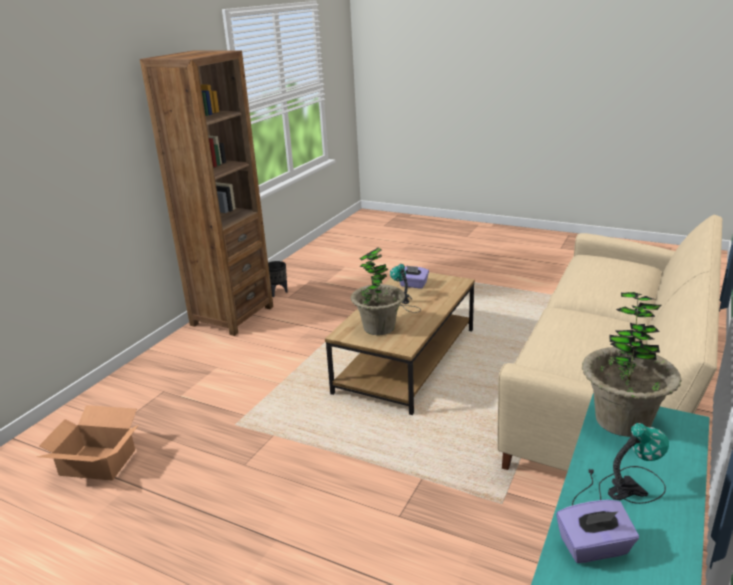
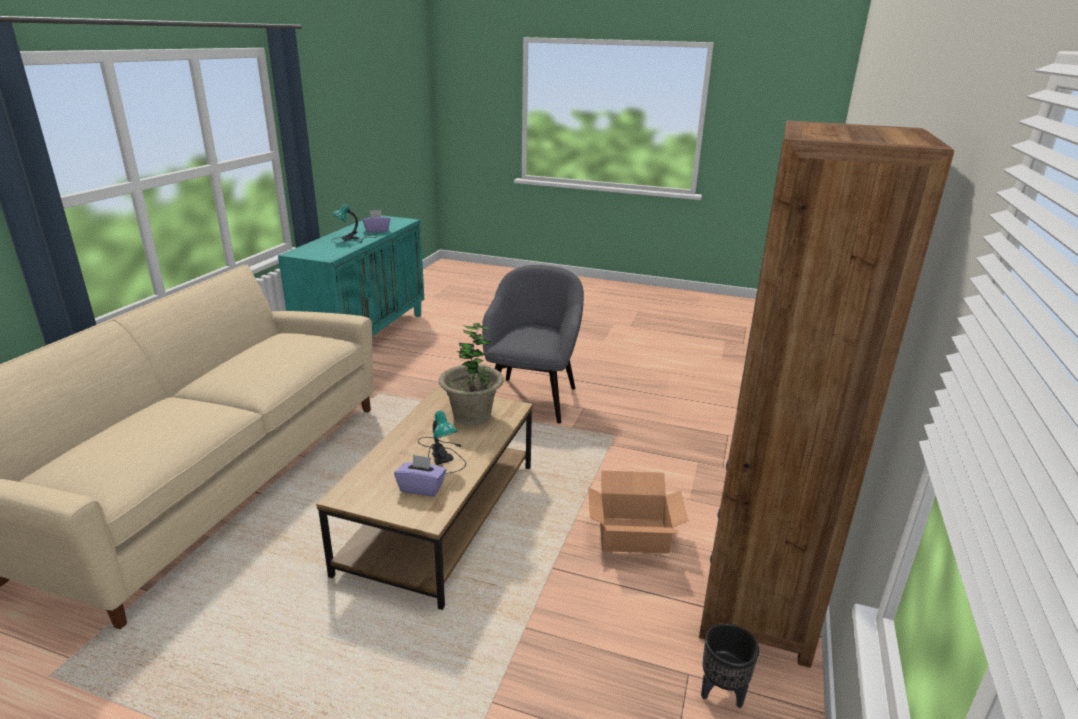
camera: 170 degrees right, 0 degrees up
(98, 463) = (707, 406): cardboard box -> cardboard box (632, 534)
(300, 483) = (532, 398): none -> grey armchair
(622, 420) = (327, 254): potted plant -> none

